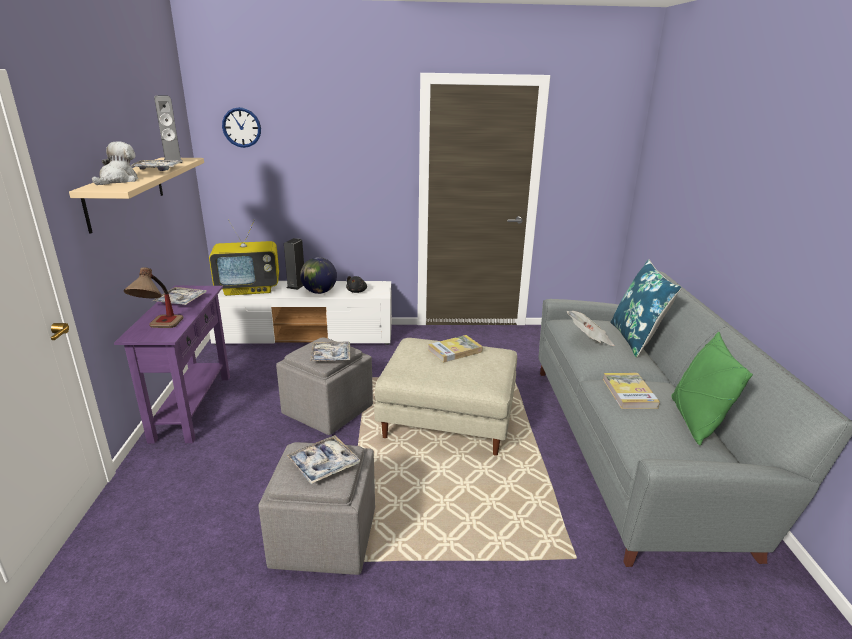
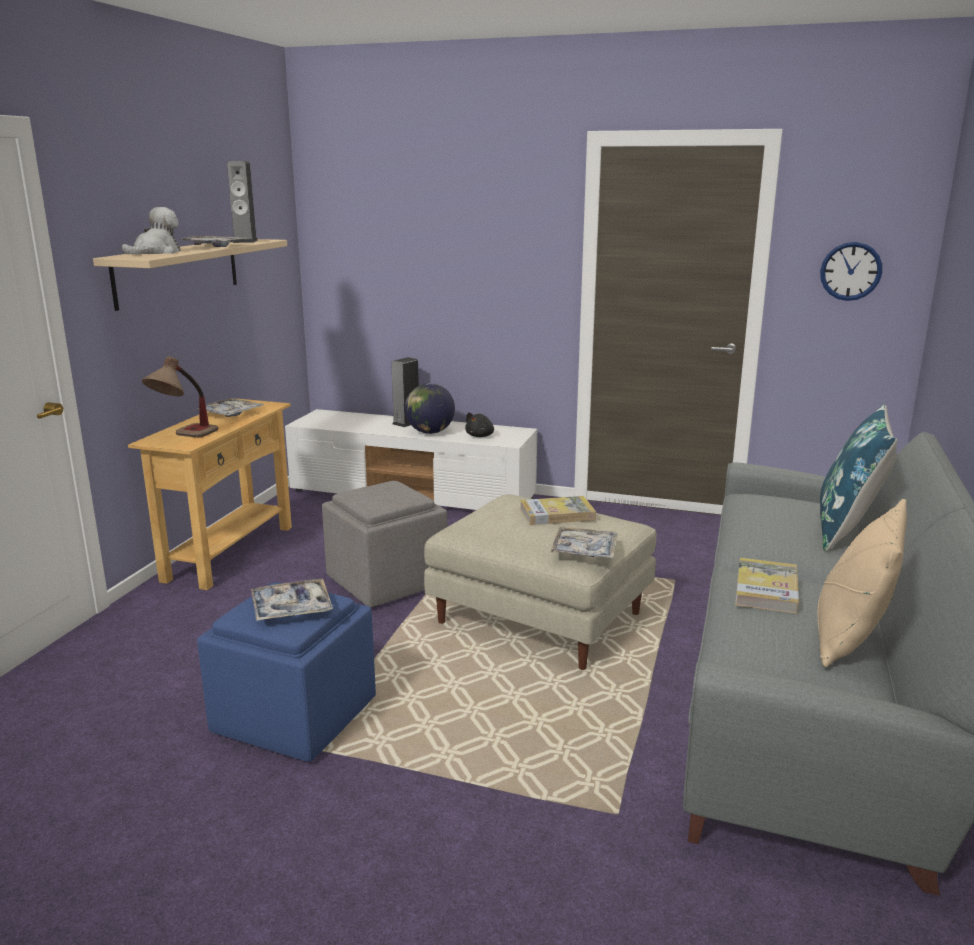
camera: 20 degrees right, 5 degrees down
(192, 407) = (230, 553): purple console table -> beige console table
(241, 127) = (355, 208): wall clock -> wall clock (850, 271)
(249, 289) = (345, 421): television -> none
(324, 537) = (295, 716): grey ottoman -> blue ottoman
(331, 356) = (388, 501): tray -> tray (584, 550)
(589, 340) = (762, 520): newspaper -> none
(695, 421) = (849, 639): green pillow -> beige pillow

